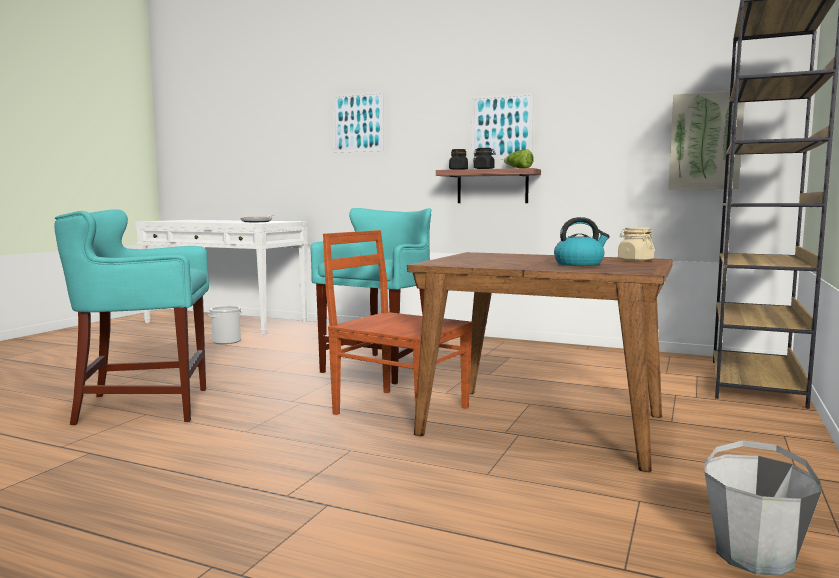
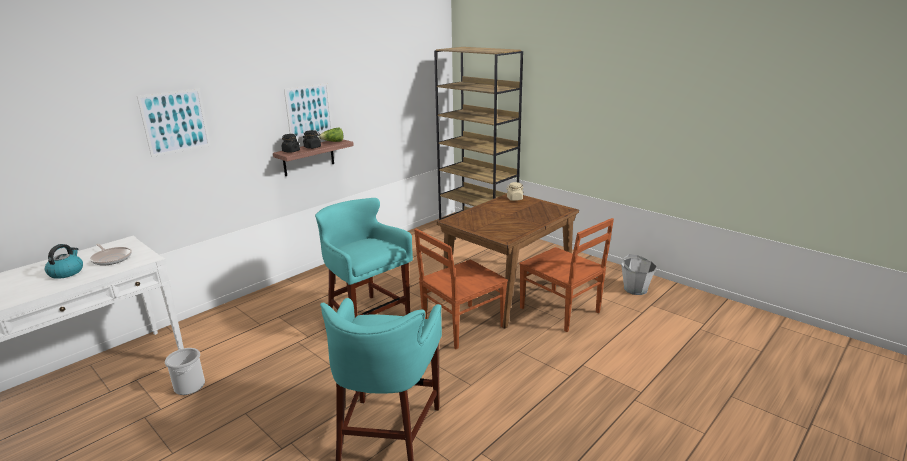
camera: 70 degrees left, 15 degrees up
(520, 471) = (561, 311): none -> brown chair
(579, 264) = (527, 212): kettle -> kettle (66, 272)
(705, 141) = (417, 106): picture -> none

